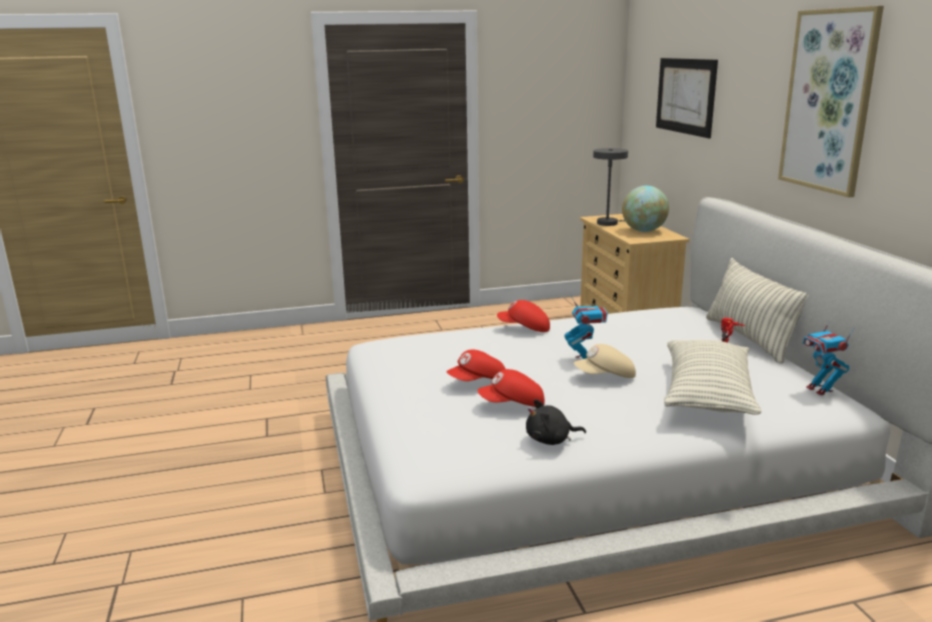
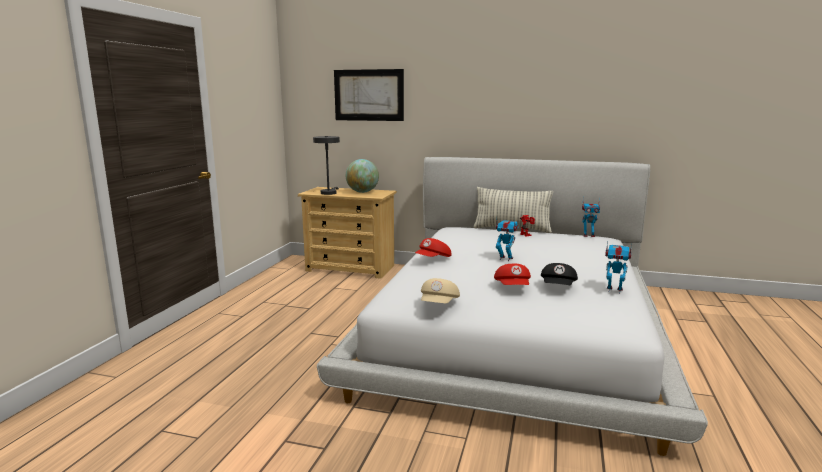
camera: 60 degrees left, 5 degrees down
(512, 405) = (558, 287): red cap -> black cap
(551, 440) = (614, 290): black plush toy -> toy robot
(605, 377) = (537, 261): beige cap -> beige cap (439, 304)
(707, 395) = (579, 251): pillow -> none
(829, 101) = (513, 88): picture -> none

